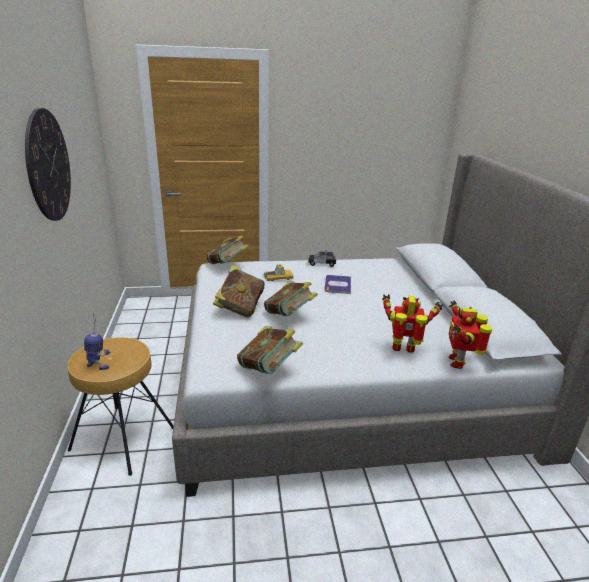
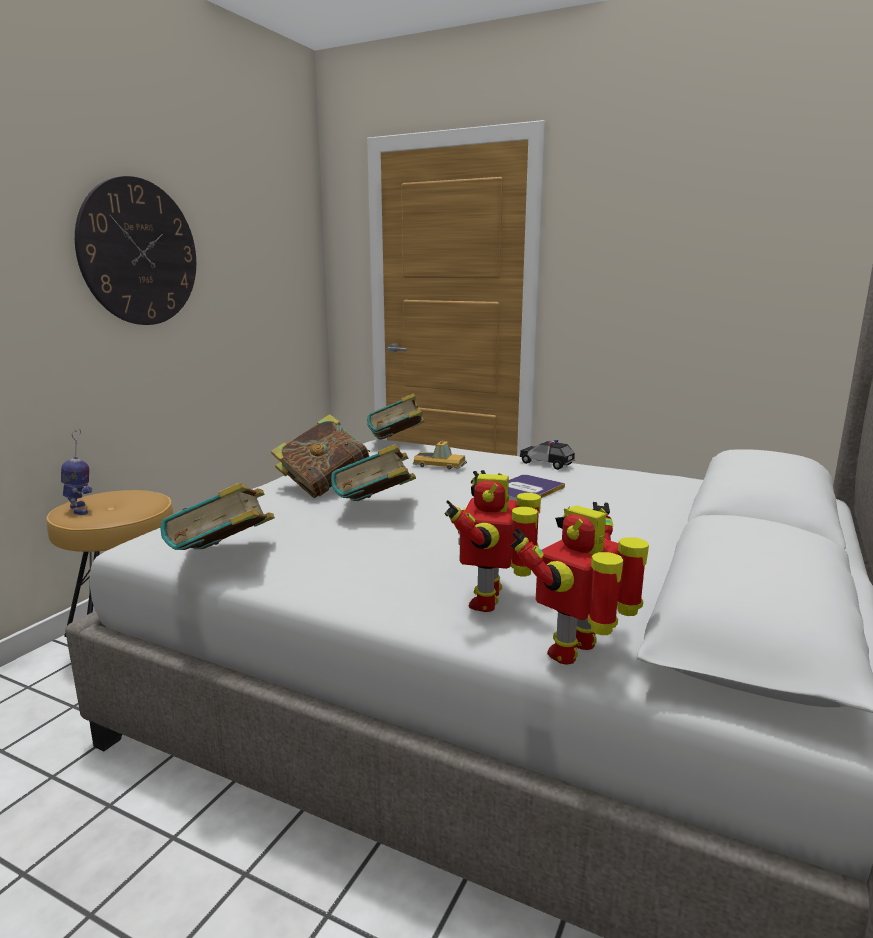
camera: 35 degrees right, 10 degrees down
(404, 350) = (490, 599): toy robot -> toy robot turned 120 degrees counterclockwise

